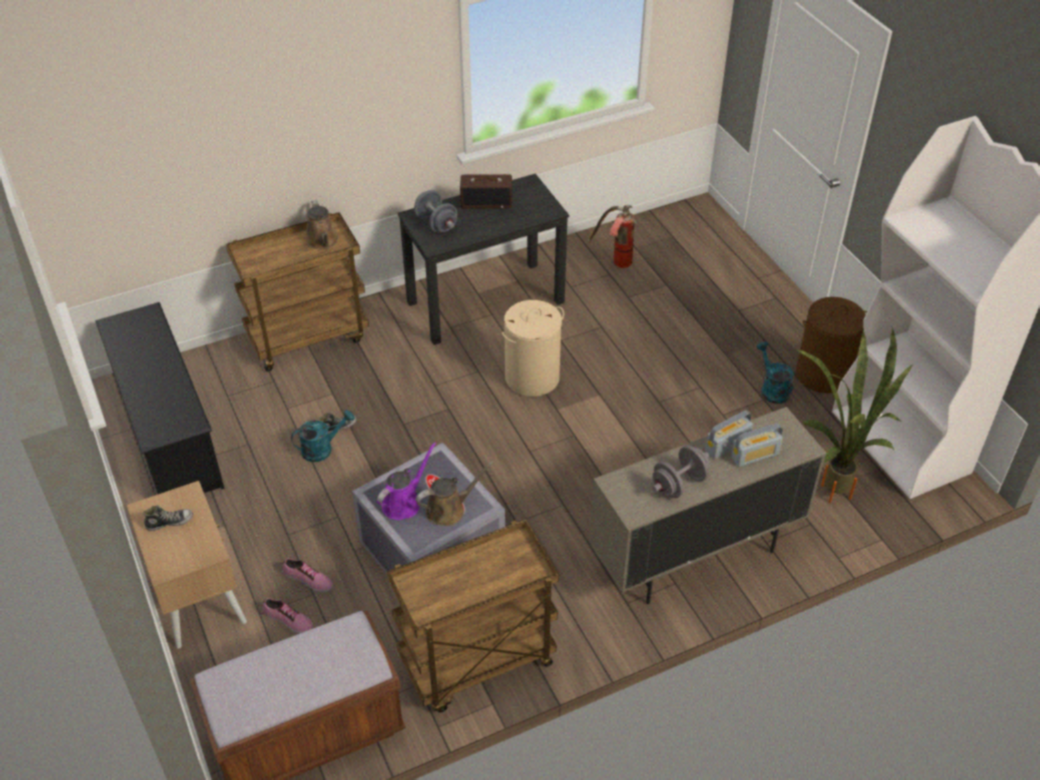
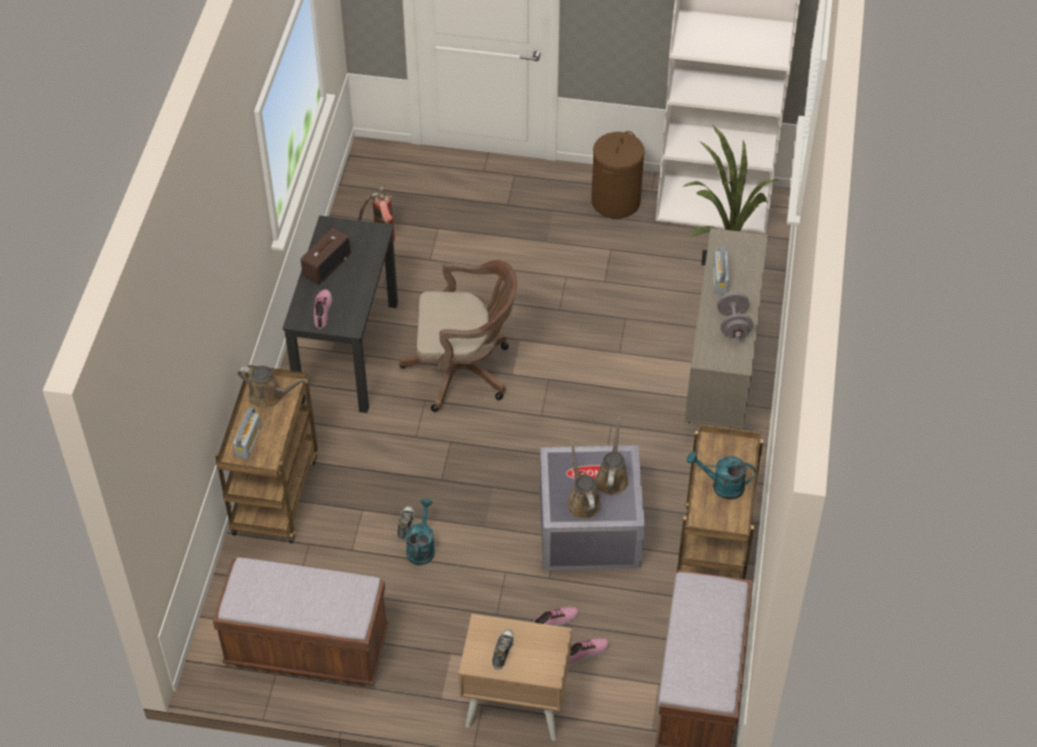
camera: 55 degrees left, 5 degrees up
(169, 434) = (307, 648): black shoe rack -> brown bench
(404, 502) = (582, 501): purple watering can -> brown watering can
(436, 223) = (323, 311): grey dumbbell -> shoe
(532, 378) = (464, 370): beige laundry basket -> brown office chair
(755, 456) = (740, 271): radio -> radio (248, 442)
(771, 389) = (604, 238): turquoise watering can -> turquoise watering can (721, 486)

